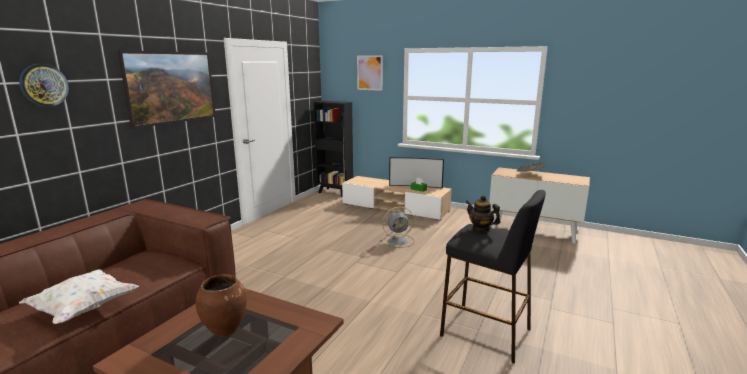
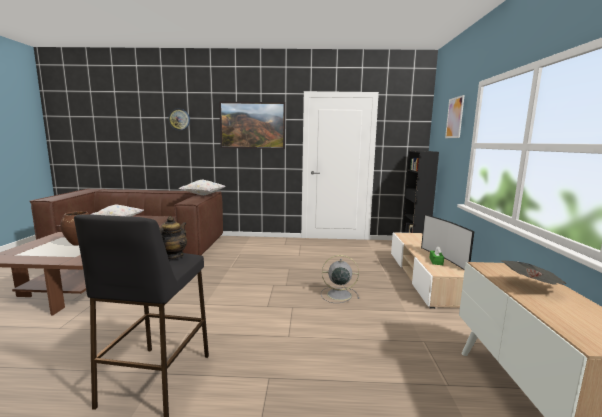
camera: 65 degrees right, 5 degrees down
(160, 209) = (202, 195): none -> white pillow
(398, 241) = (338, 294): grey fan -> grey fan turned 135 degrees clockwise

